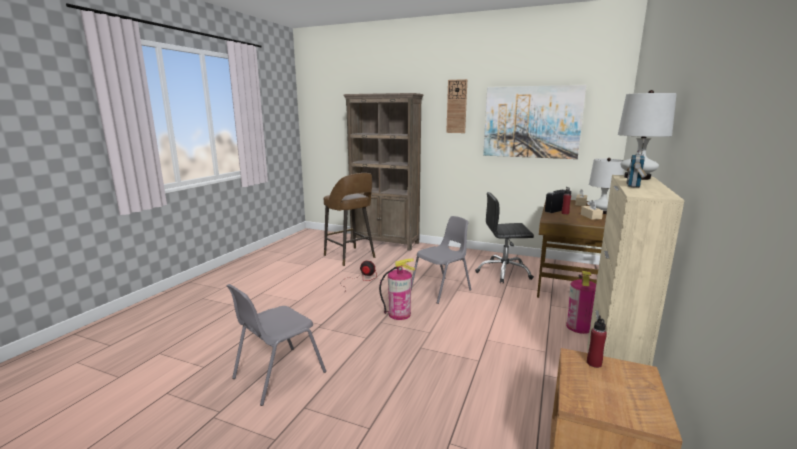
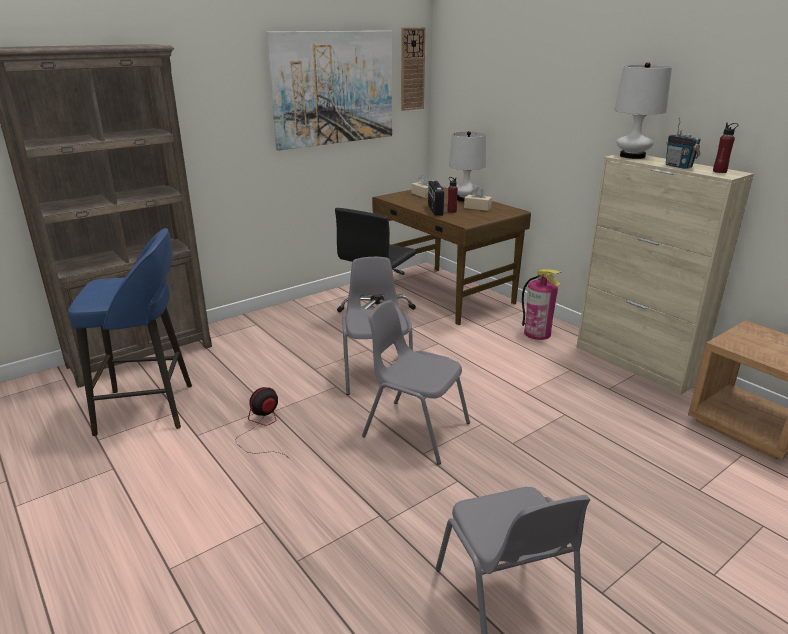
camera: 60 degrees left, 10 degrees up
(350, 257) = (149, 409): brown stool -> blue stool
(399, 314) = (415, 430): fire extinguisher -> grey chair
(456, 106) = (219, 68): wall clock -> wall clock (412, 69)
(594, 363) = (737, 340): red bottle -> red bottle (719, 171)

